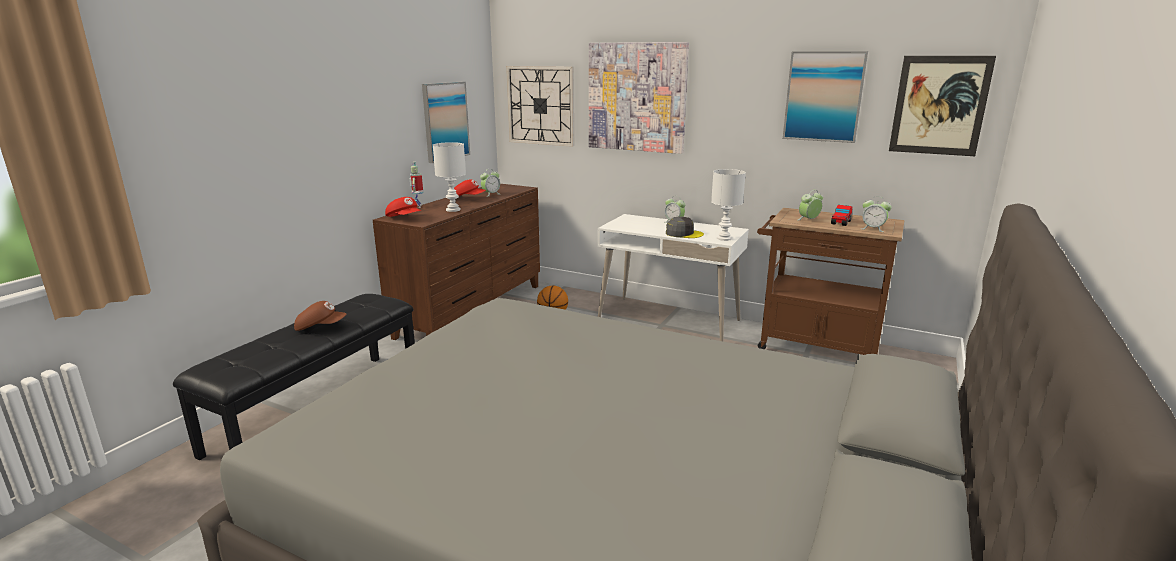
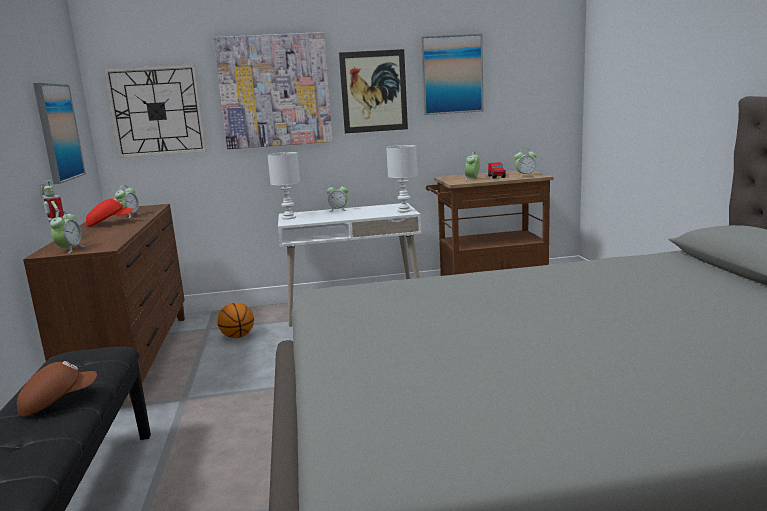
camera: 35 degrees left, 5 degrees down
(404, 218) = (70, 249): red cap -> alarm clock
(453, 210) = (116, 233): white table lamp -> white table lamp (288, 218)
(683, 233) = (365, 214): grey cap -> none
(939, 105) = (537, 74): picture -> picture (374, 91)

